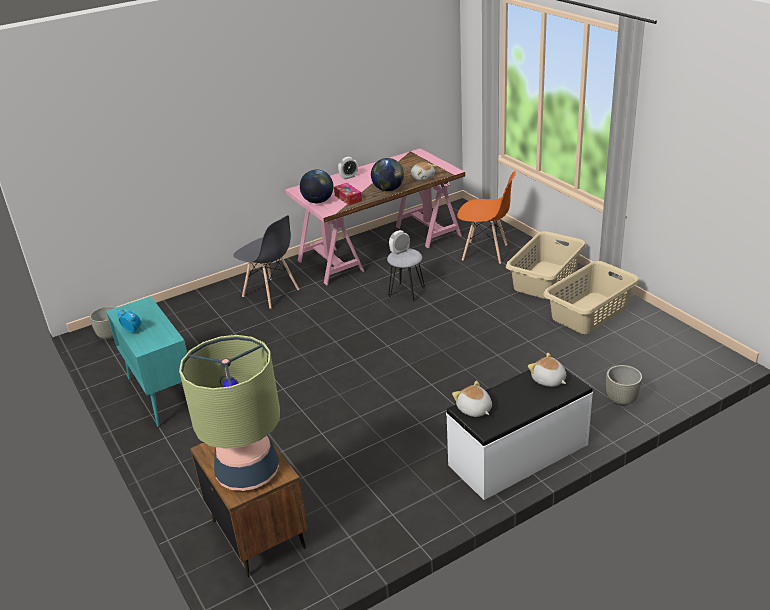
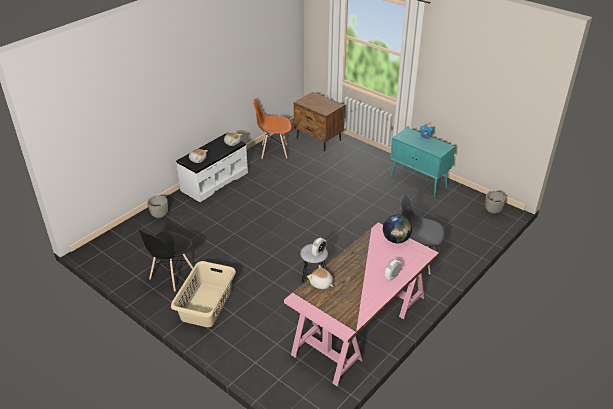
camera: 160 degrees right, 5 degrees up
(248, 472) = (314, 101): table lamp -> none
(348, 198) = (373, 247): tissue box -> none
(388, 189) = (344, 262): globe -> none
(485, 252) = (262, 333): orange chair -> orange chair (274, 151)
(590, 313) = (172, 275): beige laundry basket -> black chair

